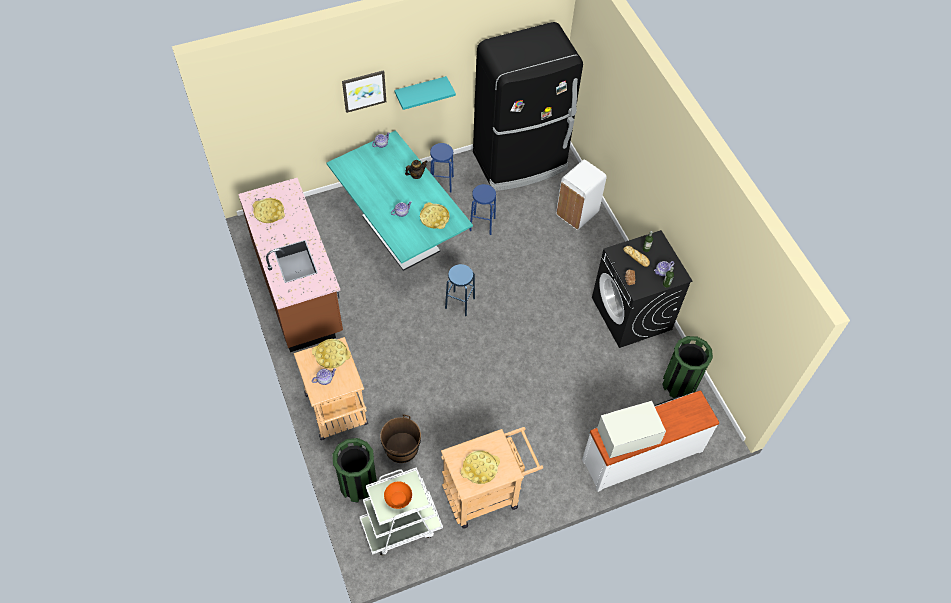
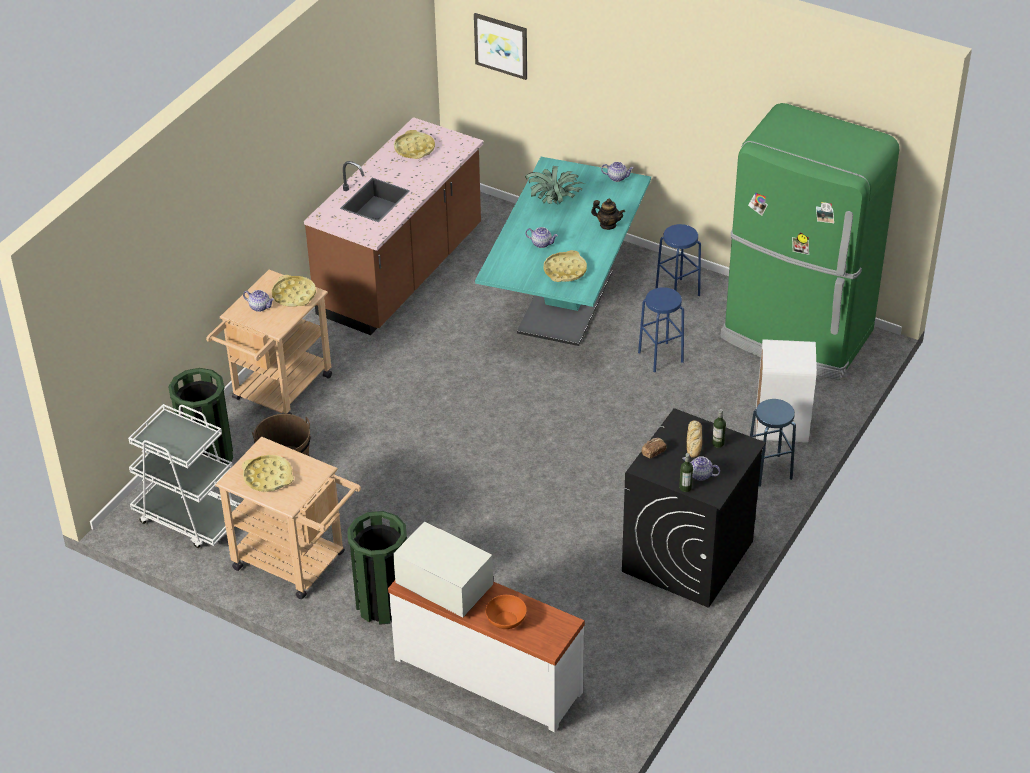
camera: 55 degrees right, 15 degrees down
(364, 90) = (619, 87): picture -> picture (501, 45)
(372, 183) = (554, 202): none -> potted plant
(398, 498) = (173, 439): orange bowl -> orange bowl (506, 620)
(420, 90) = (694, 135): turquoise shelf -> none
(460, 303) = (525, 401): blue stool -> blue stool (769, 470)
(521, 162) = (796, 336): black fridge -> green fridge
(679, 384) = (632, 658): green trash can -> green trash can (383, 603)

